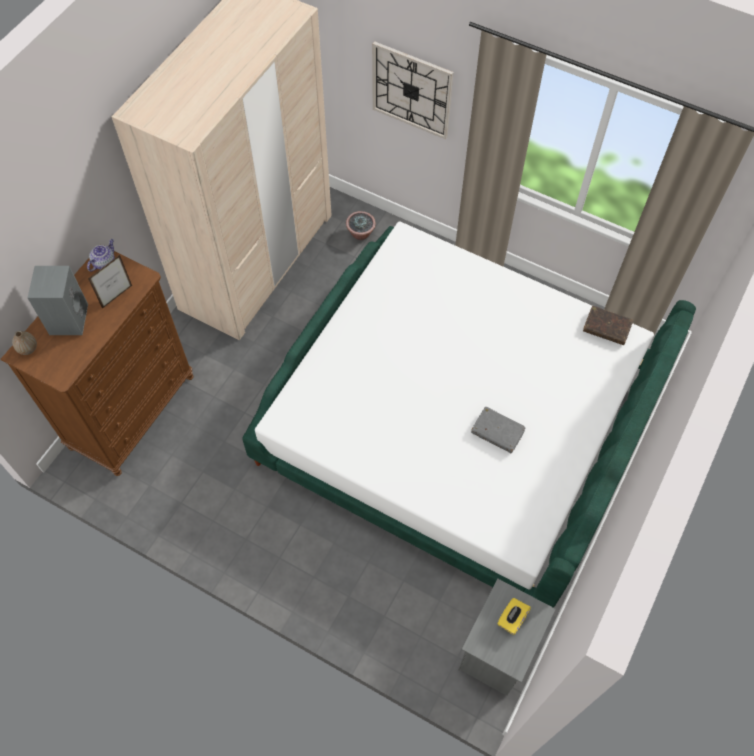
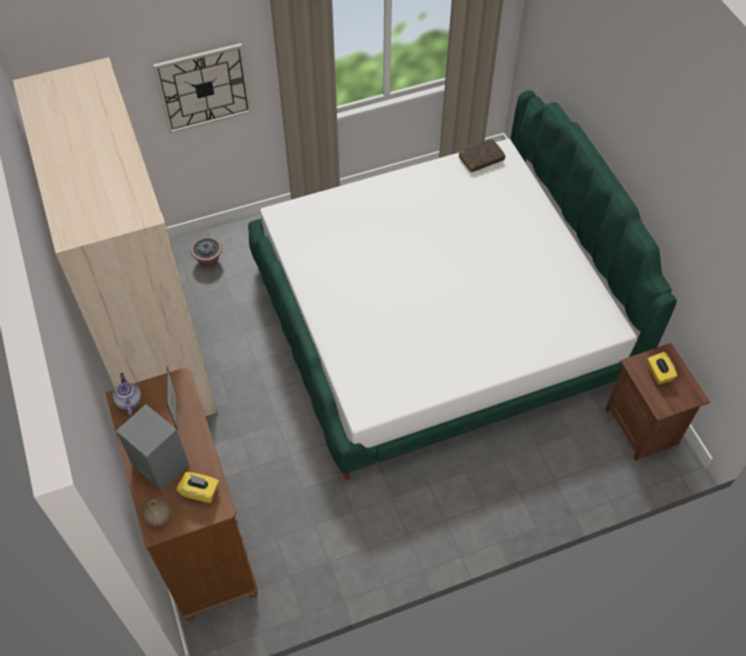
camera: 50 degrees left, 5 degrees down
(66, 357) = (200, 491): none -> yellow tissue box
(497, 432) = (505, 278): grey book -> none
(498, 653) = (642, 426): grey nightstand -> brown nightstand

